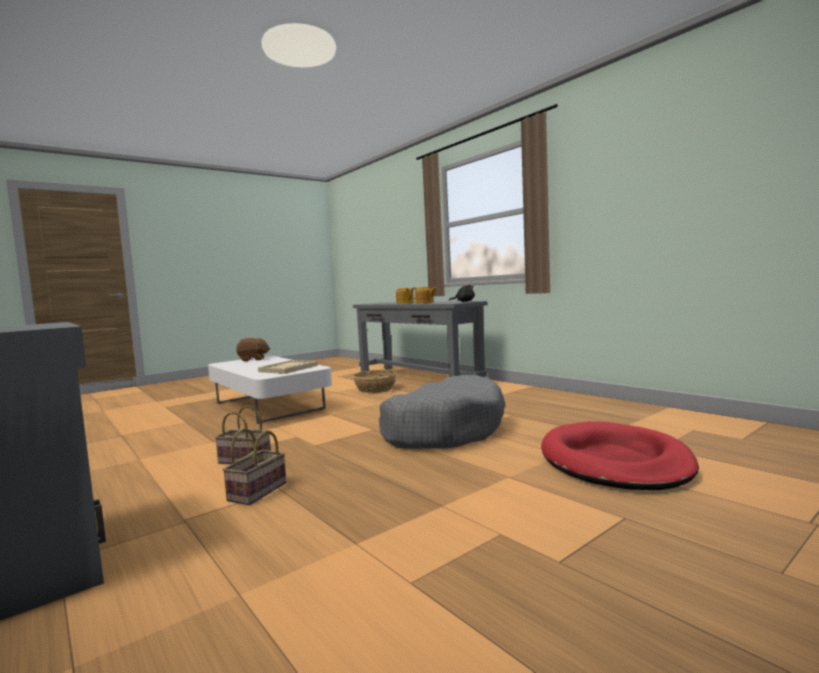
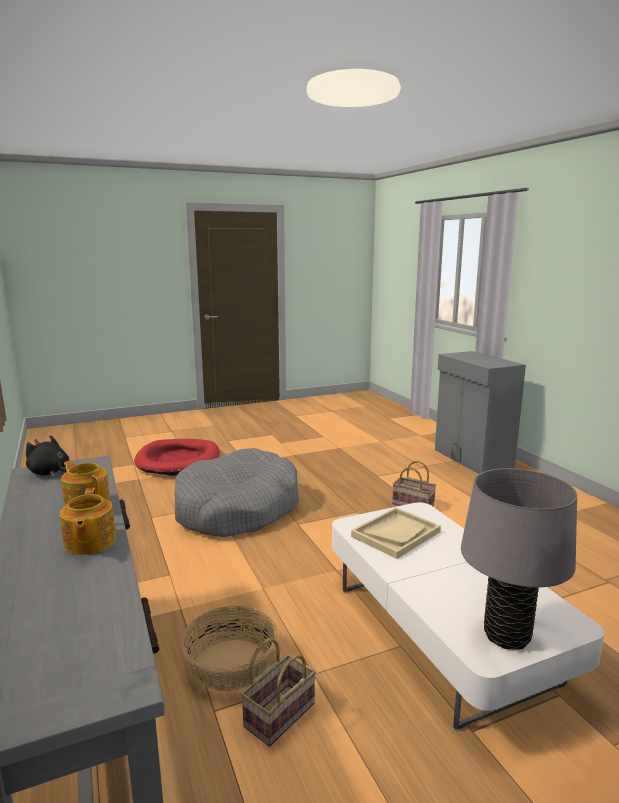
camera: 165 degrees left, 10 degrees up
(253, 359) = (506, 636): brown plush toy -> grey table lamp
(257, 492) = (390, 476): basket -> basket (279, 713)

